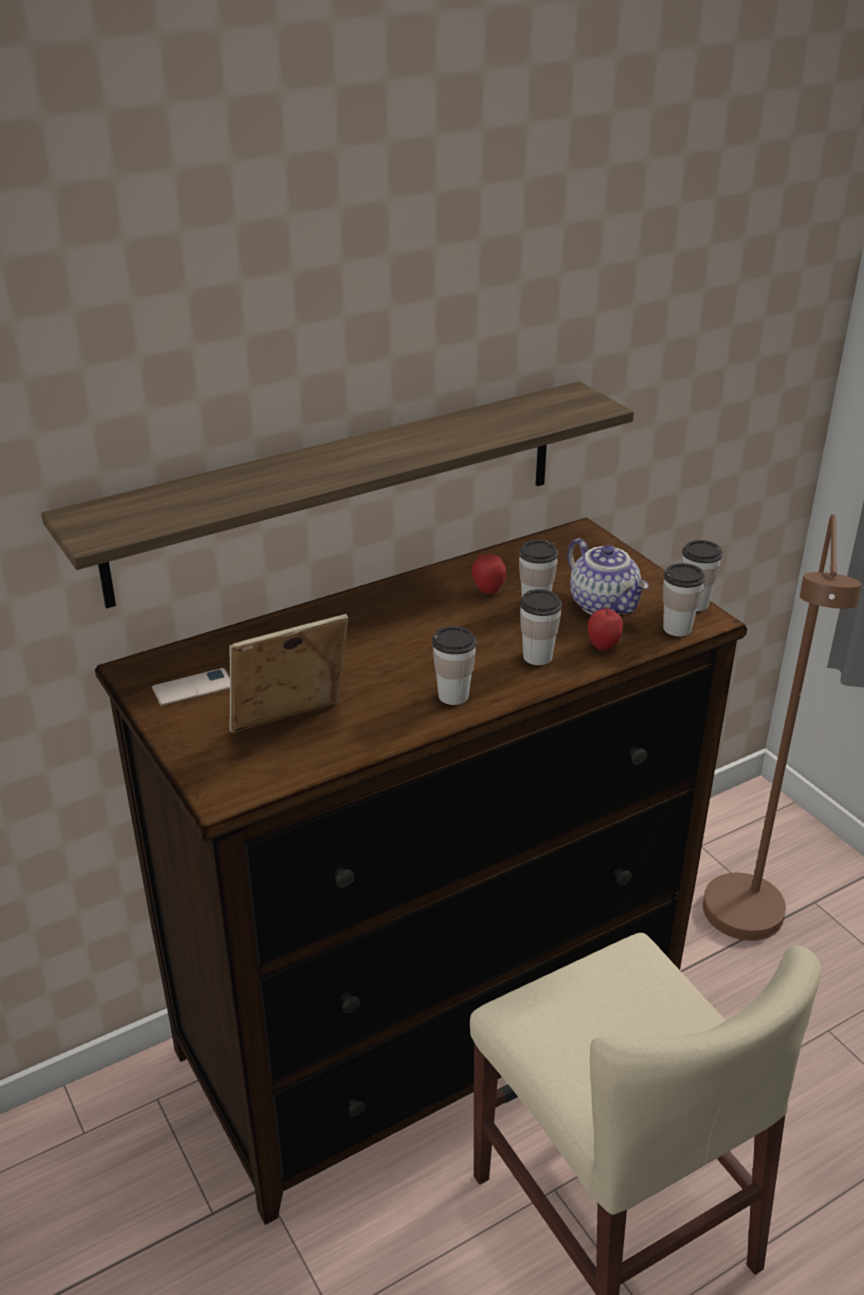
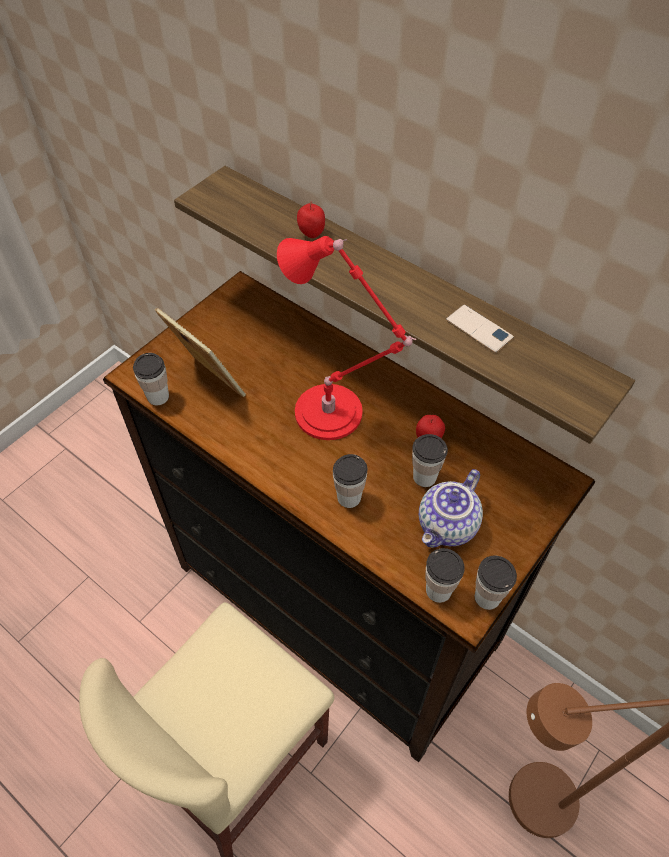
camera: 70 degrees right, 20 degrees up
(193, 688) = (233, 321): phone -> phone (479, 329)
(412, 642) = (334, 414): none -> red table lamp
(453, 695) = (277, 458): cup -> cup (158, 396)
(603, 647) = (383, 539): apple -> apple (311, 234)

